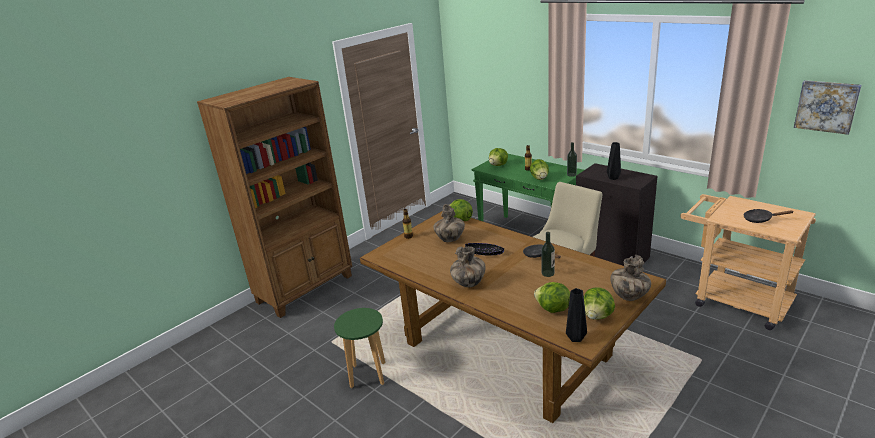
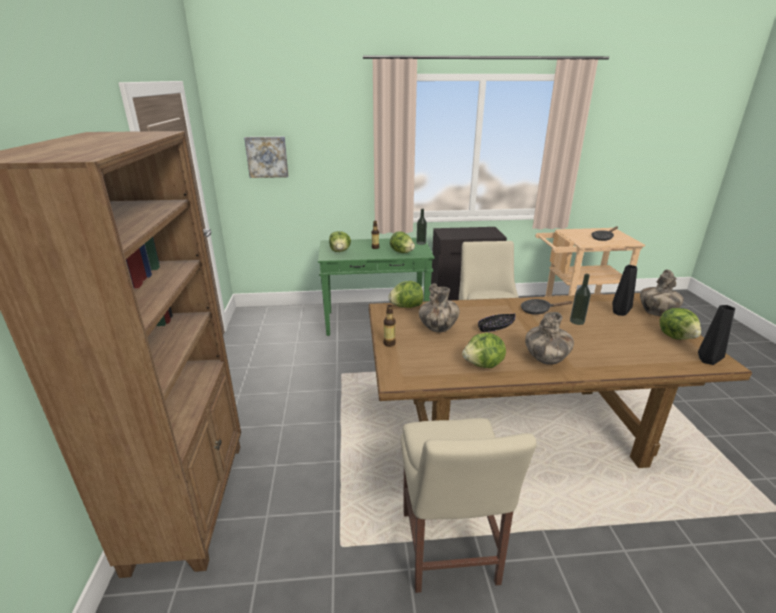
camera: 50 degrees left, 0 degrees up
(368, 375) = (449, 552): green stool -> beige chair
(552, 309) = (645, 347): lettuce -> lettuce (483, 365)
(614, 178) = (472, 234): black vase -> black vase (619, 313)
(826, 106) = (611, 145): picture -> picture (267, 157)

